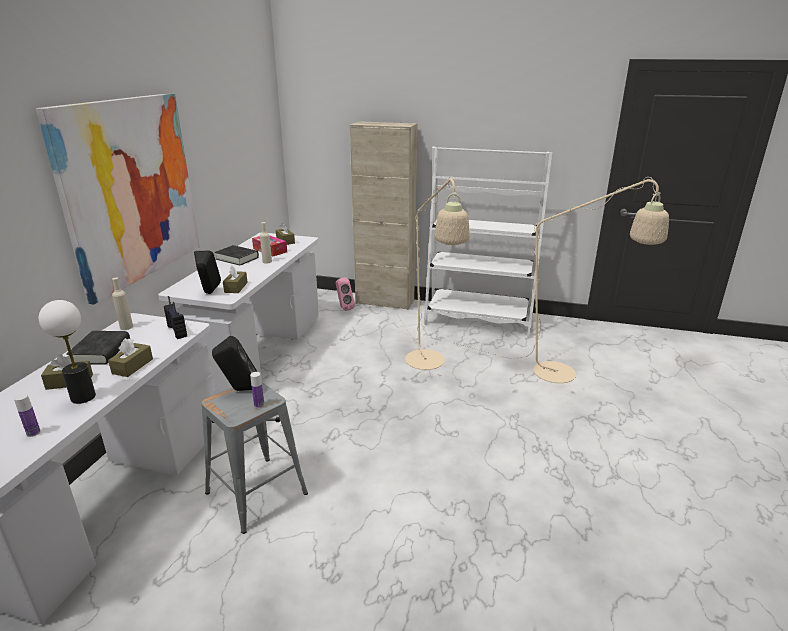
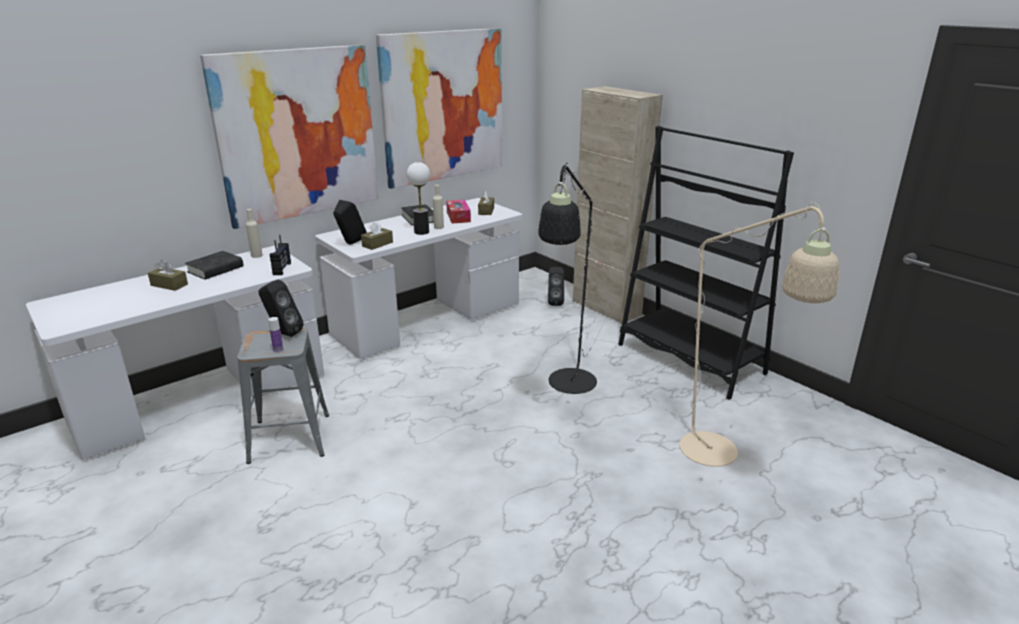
camera: 35 degrees right, 0 degrees up
(33, 433) = (106, 312): bottle -> none
(83, 397) = (161, 298): table lamp -> table lamp (421, 232)
(132, 366) = (217, 286): brown tissue box -> none
(229, 151) = (443, 106): none -> picture
(344, 308) = (555, 302): pink speaker -> black speaker
(428, 365) = (569, 387): beige floor lamp -> black floor lamp
(478, 320) = (690, 359): white bookcase -> black bookcase

